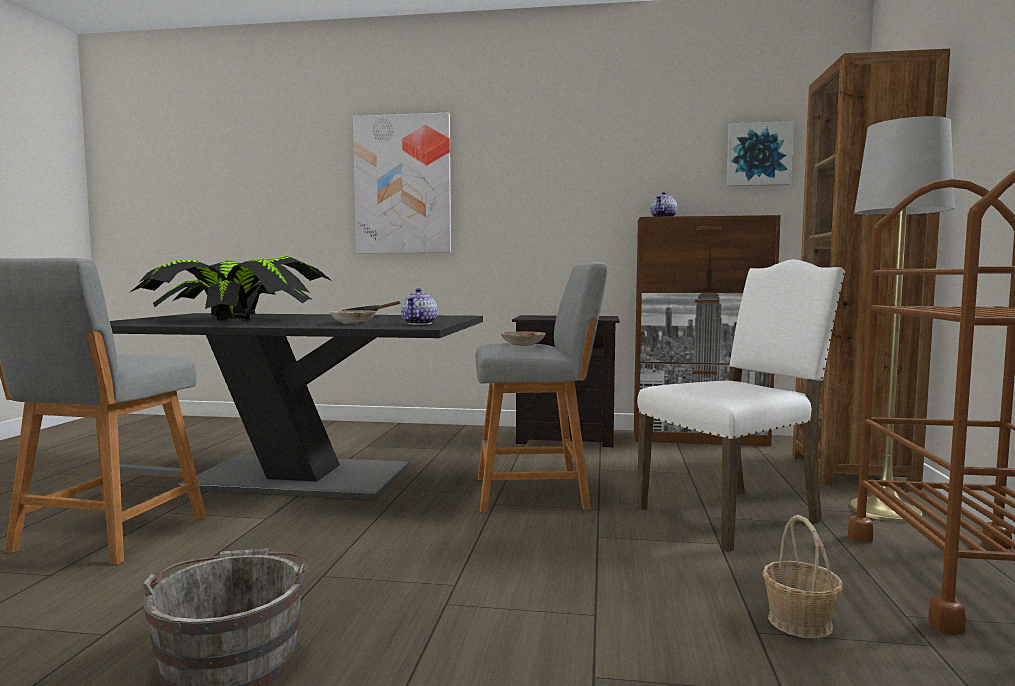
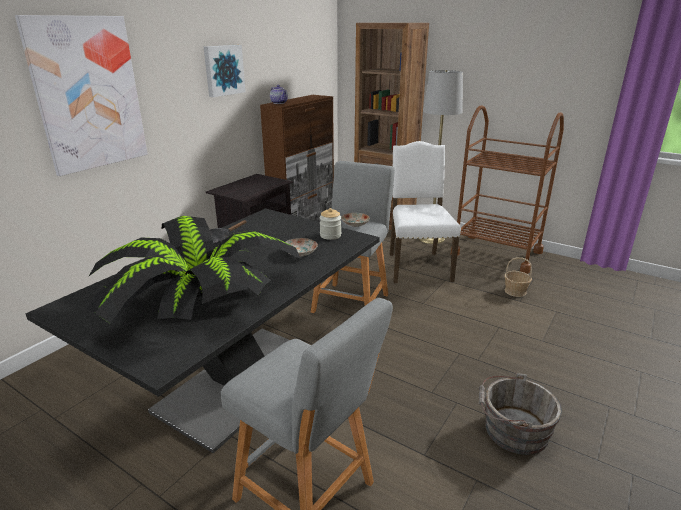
camera: 65 degrees left, 20 degrees up
(420, 324) = (330, 235): teapot -> jar
(758, 155) = (303, 53): picture -> picture (223, 70)

